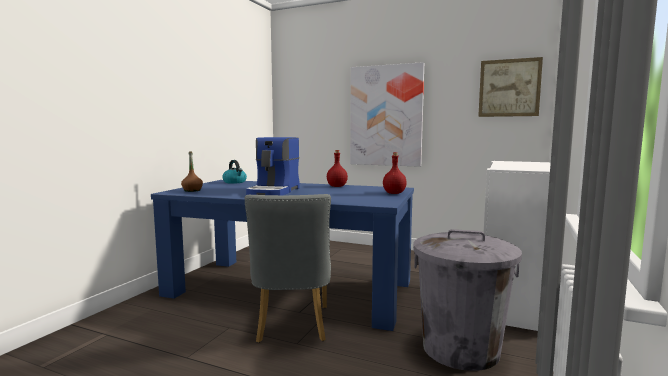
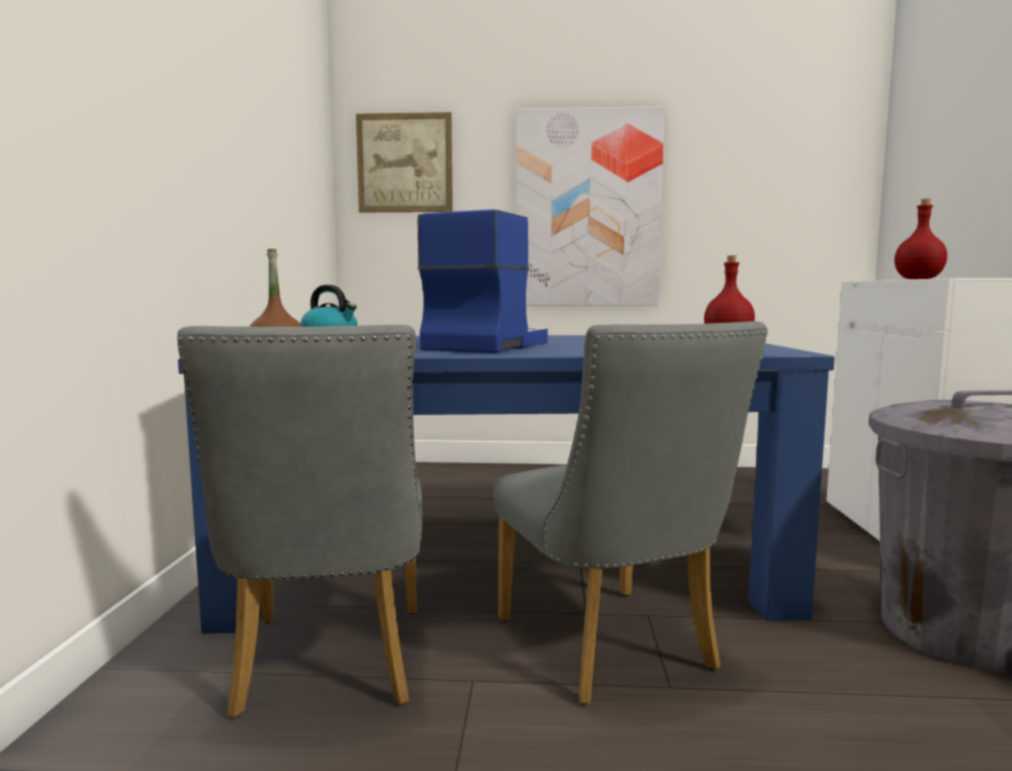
camera: 20 degrees left, 0 degrees up
(187, 314) = (328, 668): none -> grey chair
(274, 192) = (486, 346): coffee machine -> coffee machine turned 150 degrees counterclockwise
(337, 186) = (578, 337): red bottle -> red bottle (919, 279)
(509, 88) = (813, 161): picture -> picture (405, 163)

